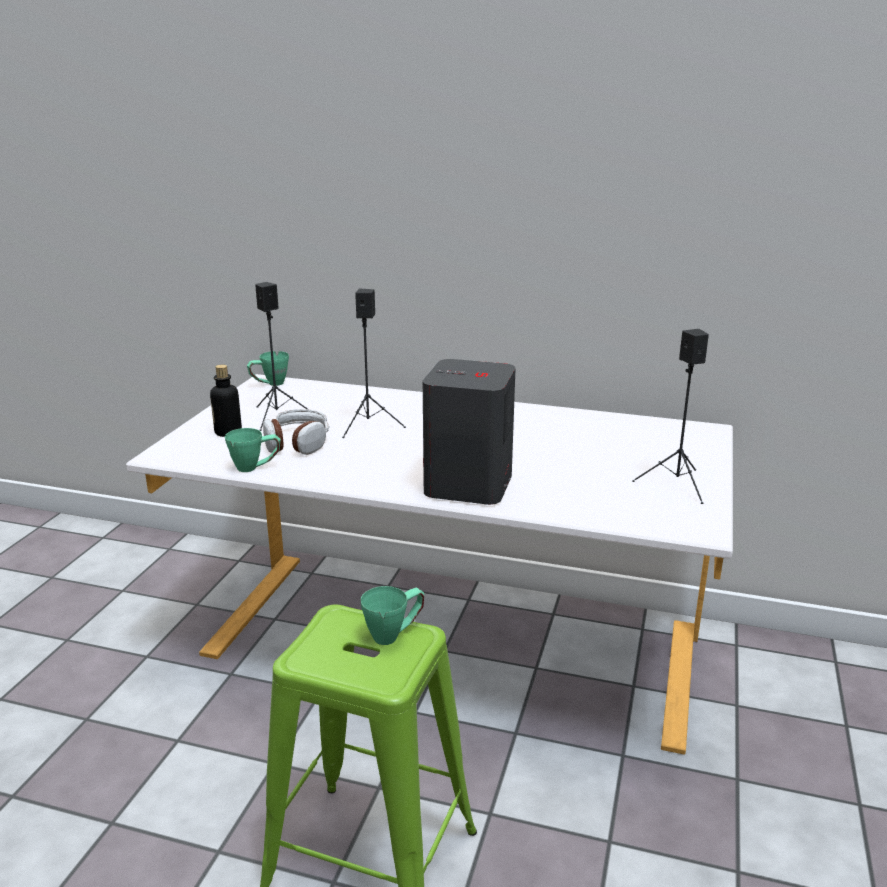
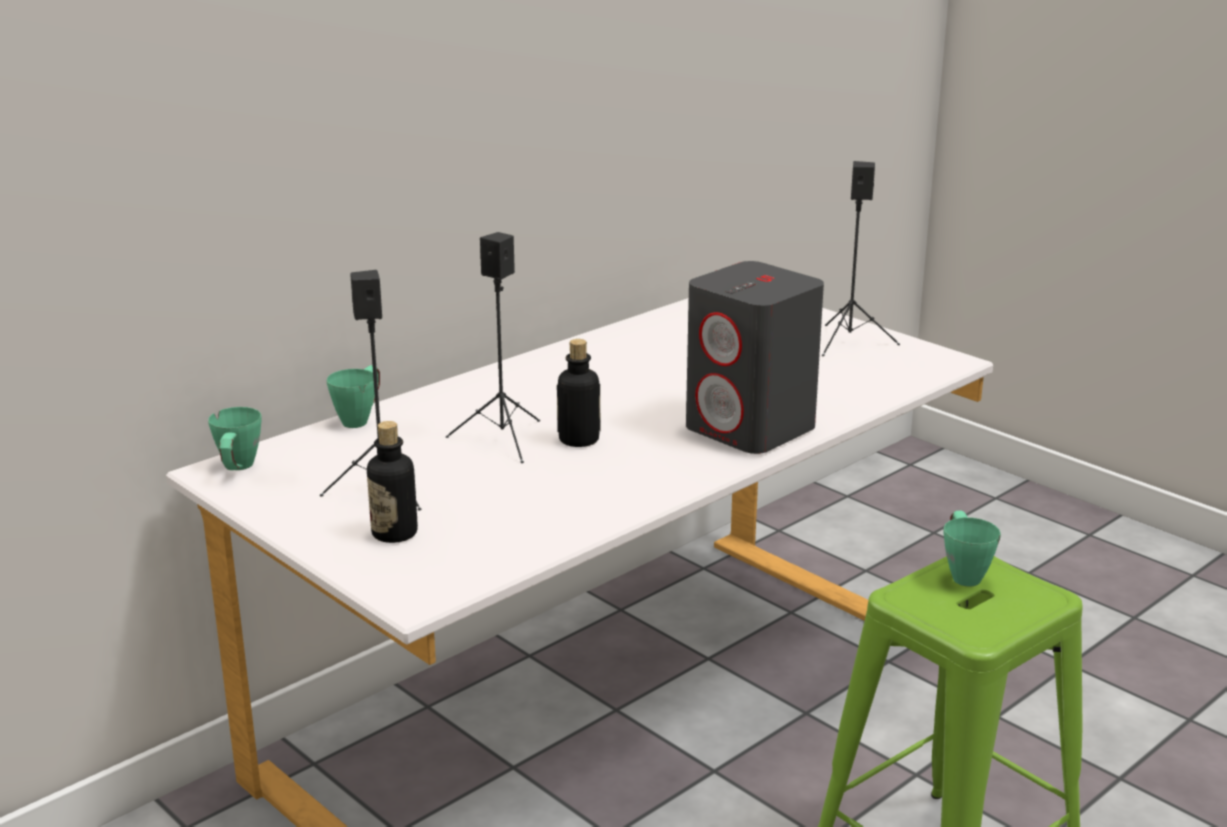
camera: 60 degrees left, 0 degrees up
(255, 467) = (551, 536): green mug -> green mug (360, 418)
(297, 443) = (501, 494): headphones -> none
(390, 443) = (579, 440): none -> bottle

